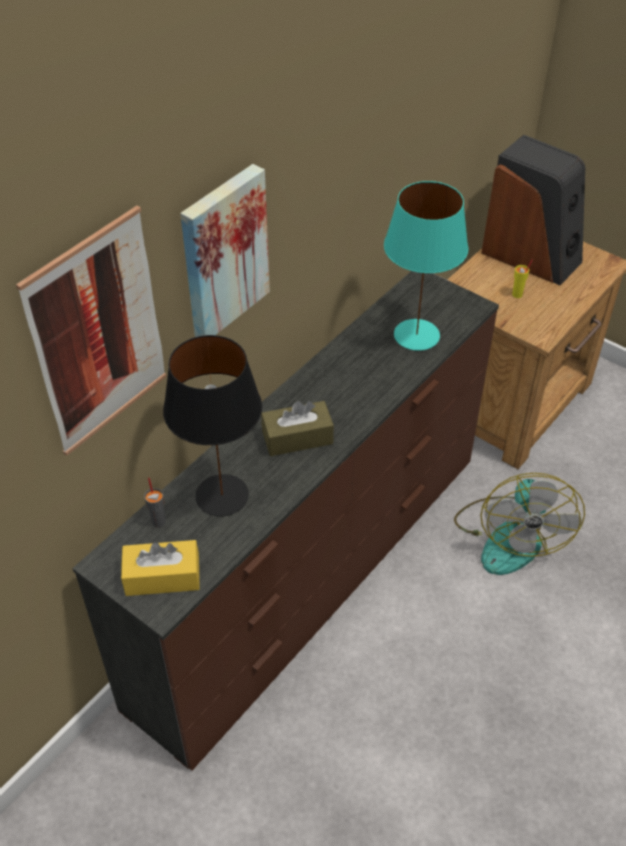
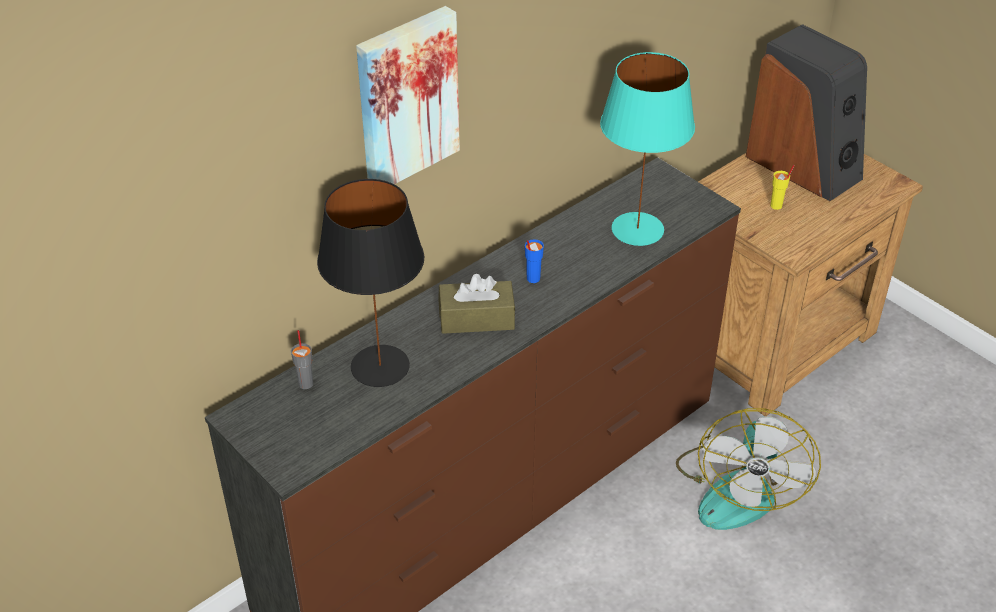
camera: 10 degrees right, 5 degrees down
(98, 335) = (253, 160): picture -> none
(162, 577) = (296, 438): yellow tissue box -> none
(337, 393) = (532, 278): none -> blue cup

